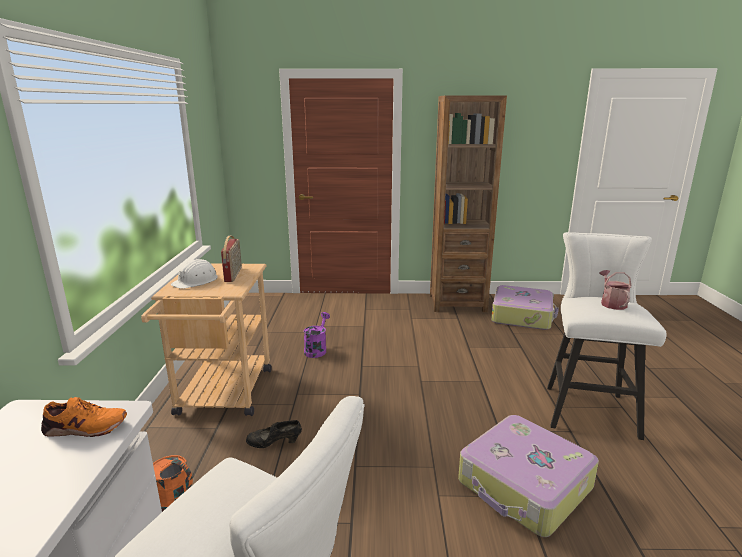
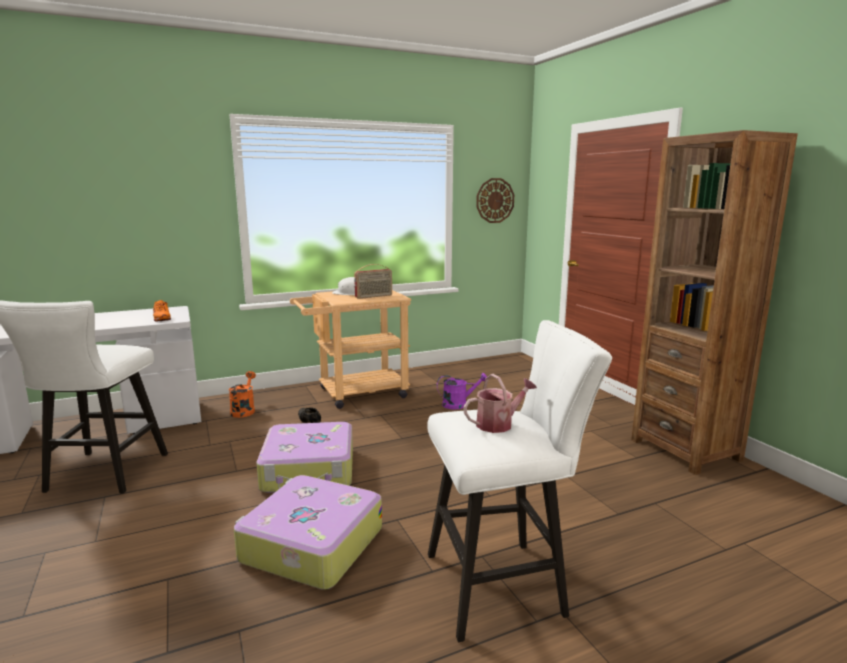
camera: 65 degrees right, 5 degrees down
(208, 144) = (495, 200): none -> wall clock
(522, 316) = (731, 504): suitcase -> suitcase (309, 470)

